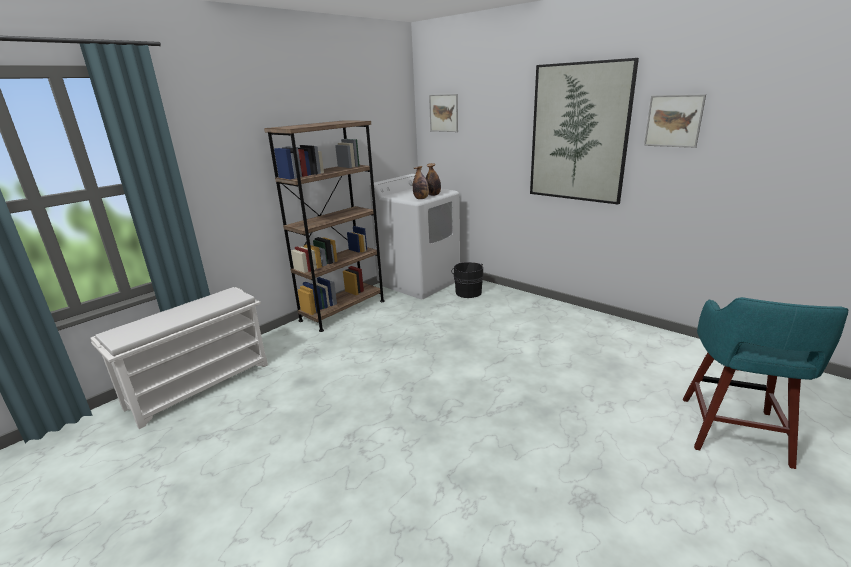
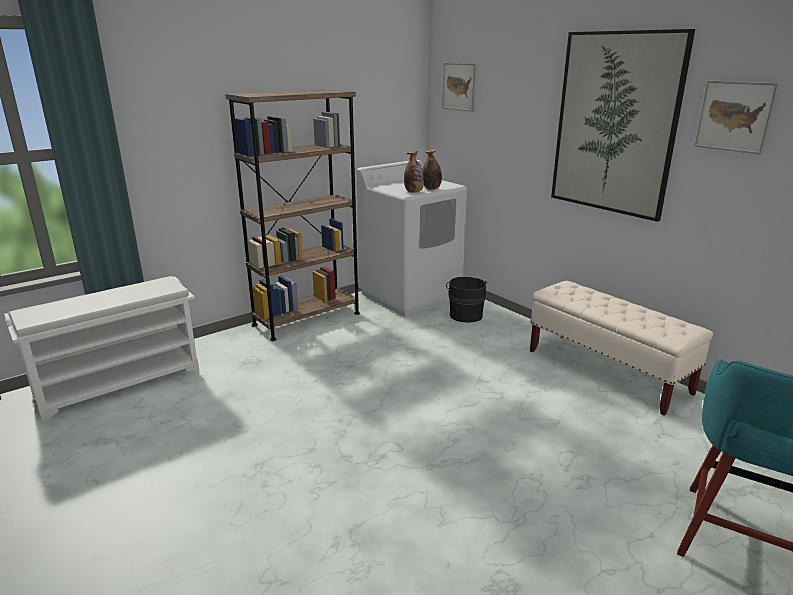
camera: 10 degrees right, 0 degrees up
(589, 322) = (607, 372): none -> beige bench

